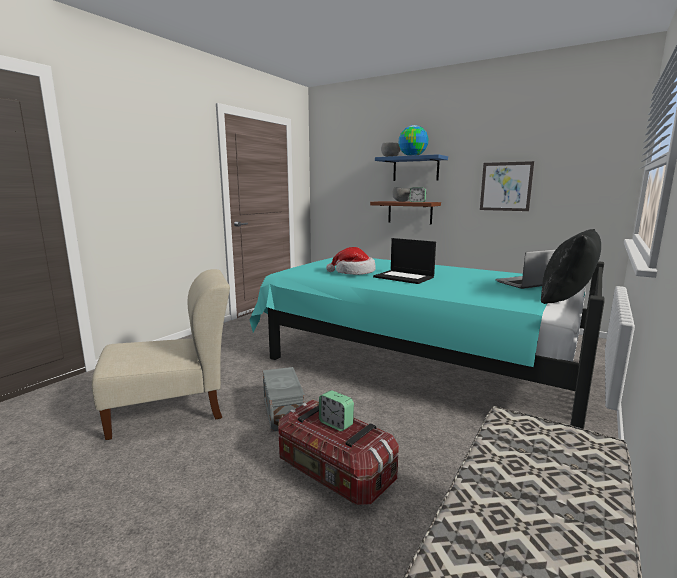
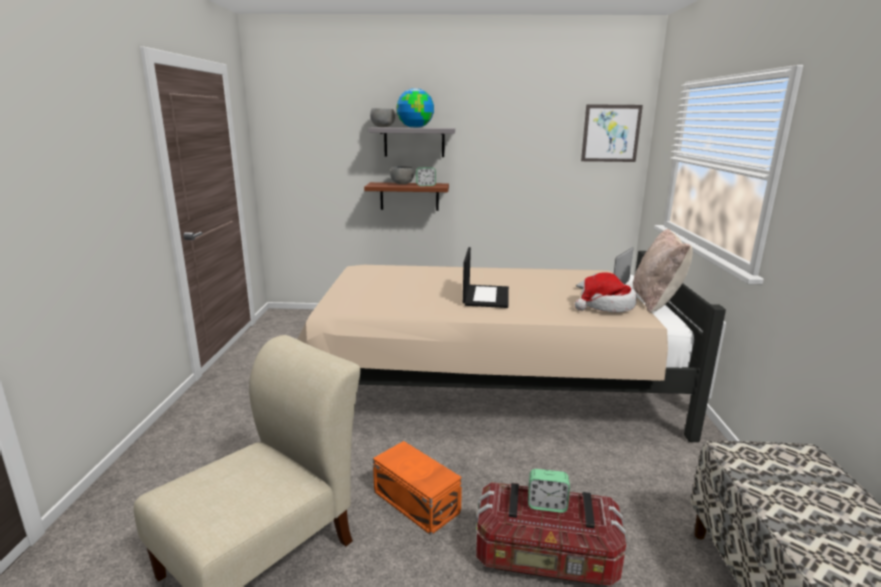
camera: 30 degrees left, 5 degrees up
(282, 412) = (416, 503): grey storage box -> orange storage box
(353, 272) = (419, 297): hat -> hat (605, 306)
(404, 277) = (485, 296): laptop -> laptop turned 90 degrees counterclockwise
(415, 169) = (414, 142): blue shelf -> grey shelf
(415, 359) = (486, 383): turquoise bed -> beige bed
(506, 186) = (523, 165): picture -> picture (611, 133)
(566, 299) = (656, 302): black pillow -> beige pillow

